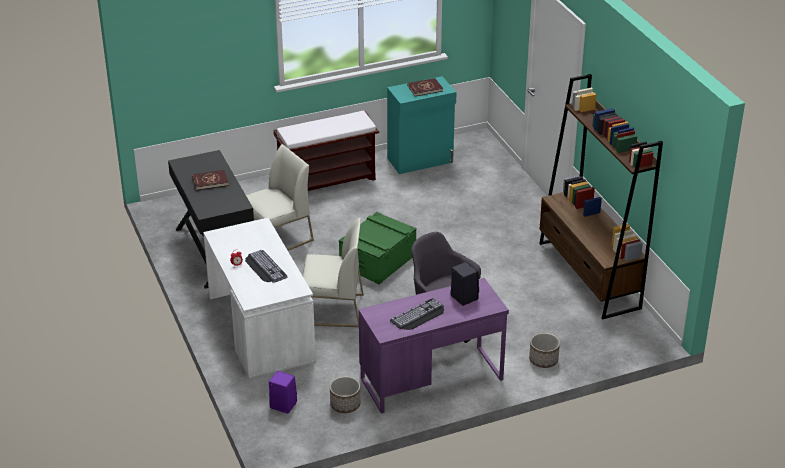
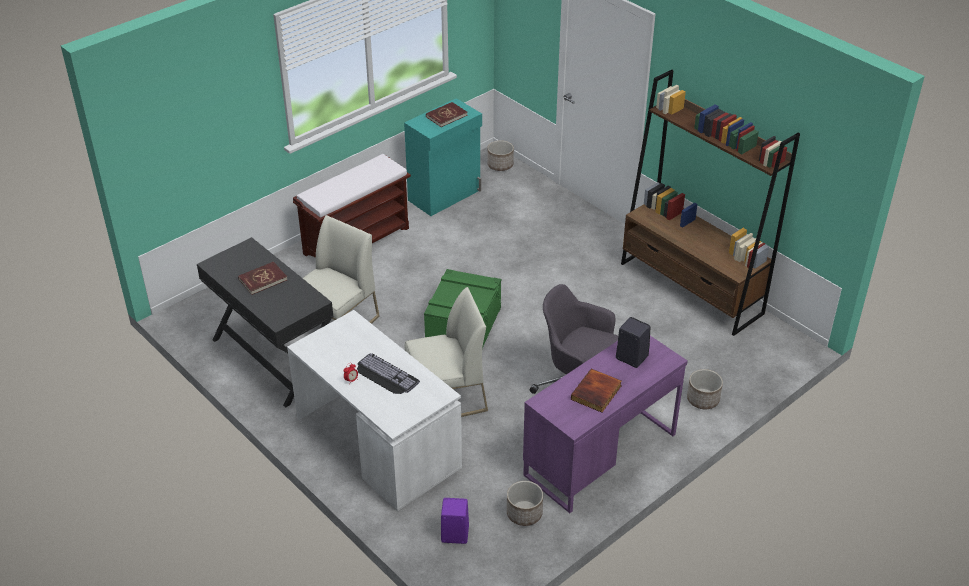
camera: 20 degrees left, 5 degrees up
(419, 316) = (597, 393): keyboard -> book
(482, 146) = (500, 165): none -> planter

